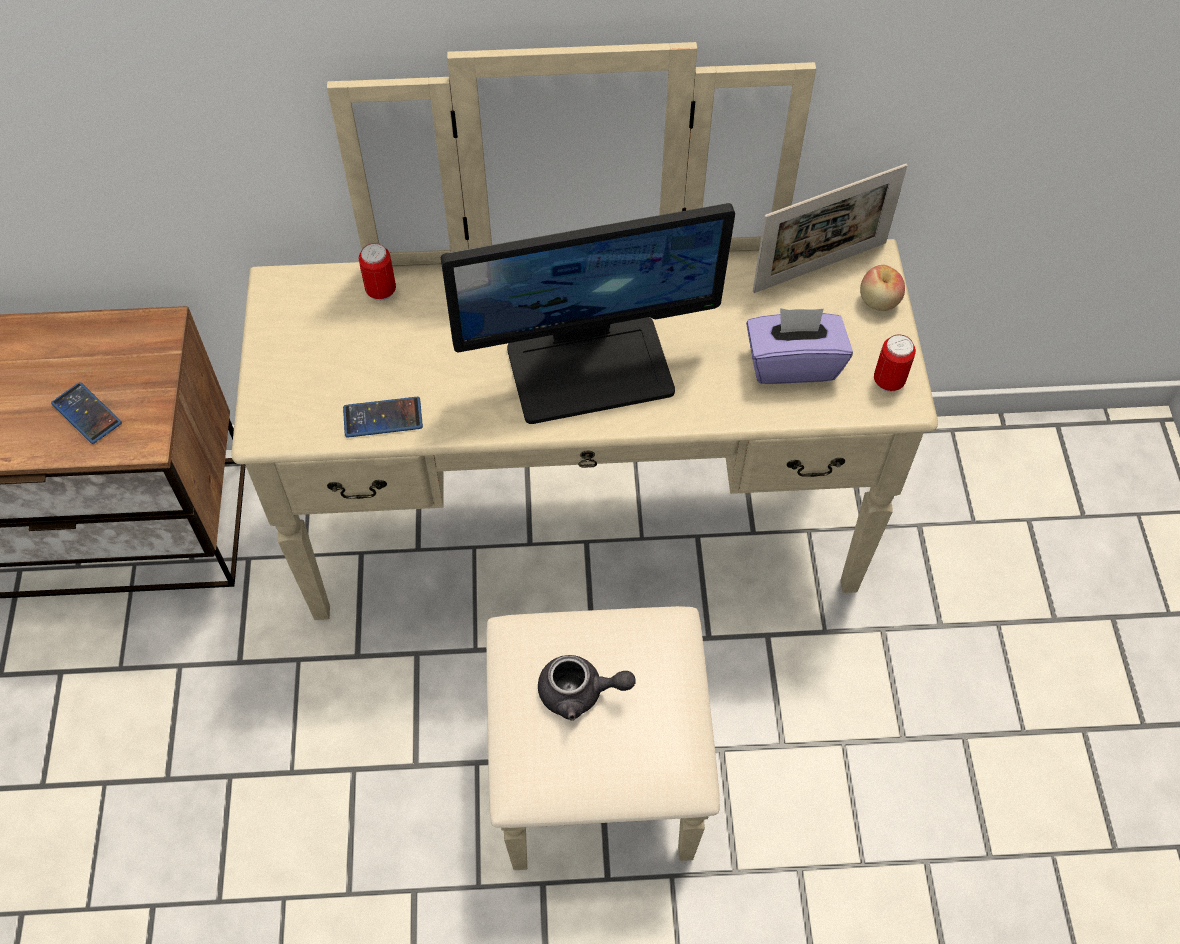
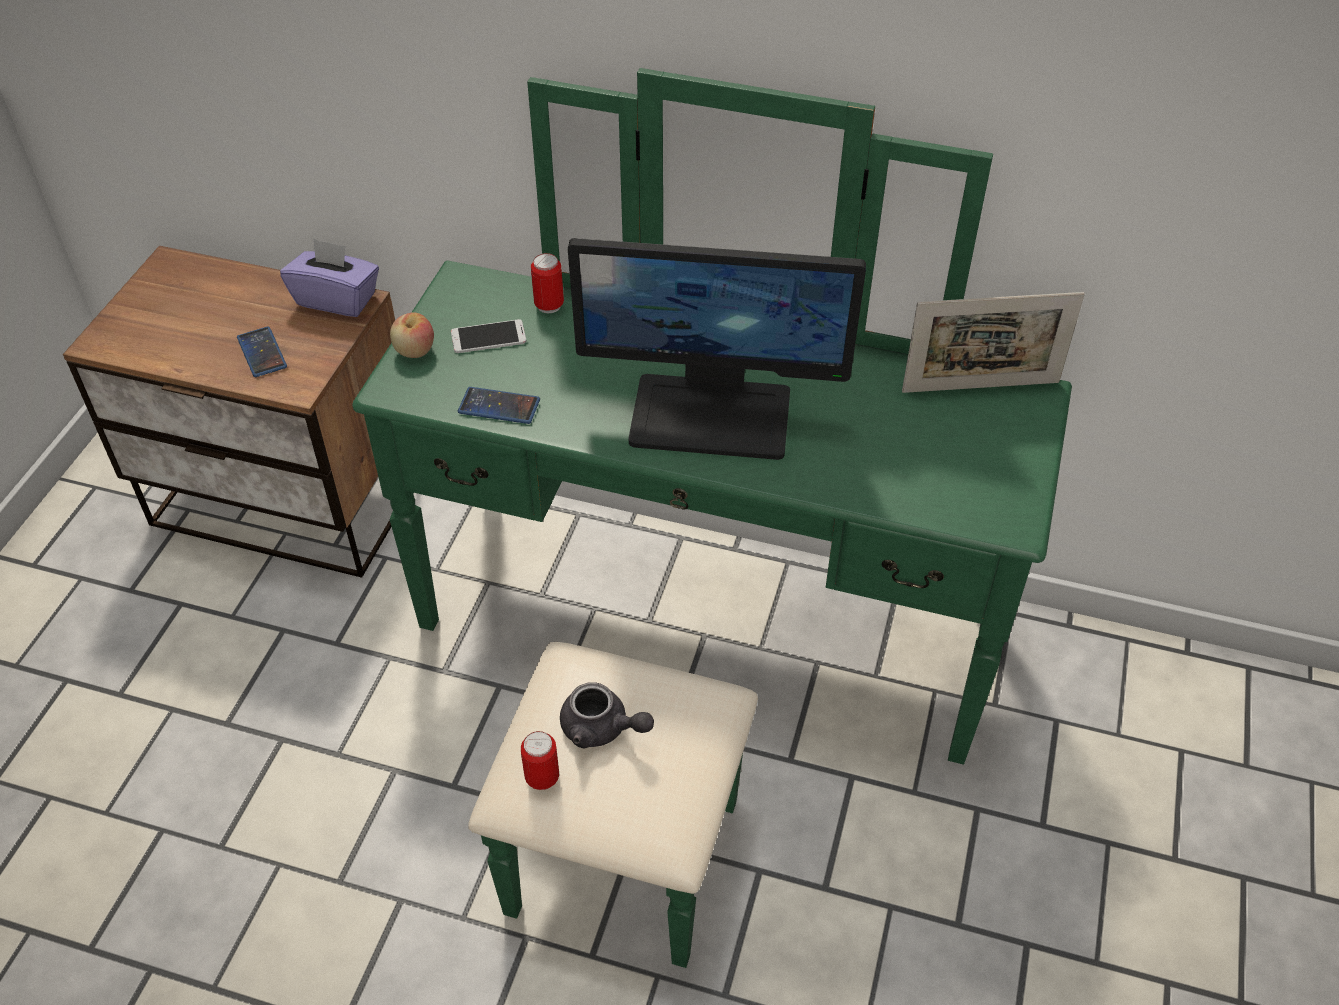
camera: 20 degrees right, 10 degrees down
(336, 344) = (488, 337): none -> phone
(588, 580) = (691, 670): beige dresser -> green dresser
(792, 363) = (914, 462): purple tissue box -> purple tissue box (337, 299)
(878, 301) = (1028, 431): apple -> apple (414, 351)
(888, 381) = (1007, 503): can -> can (542, 778)

